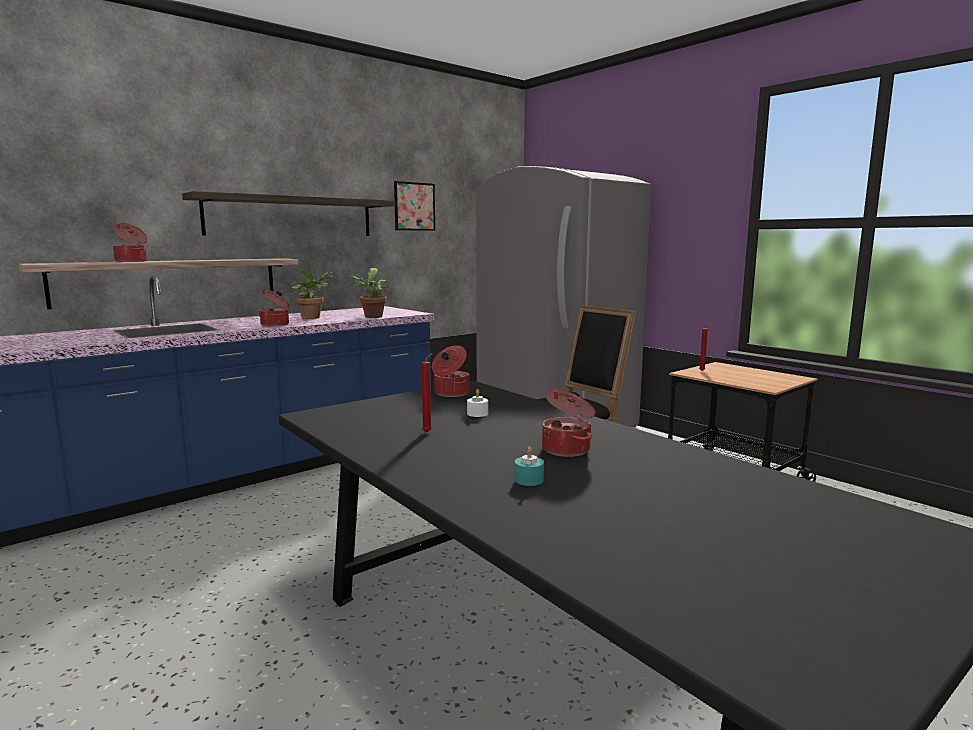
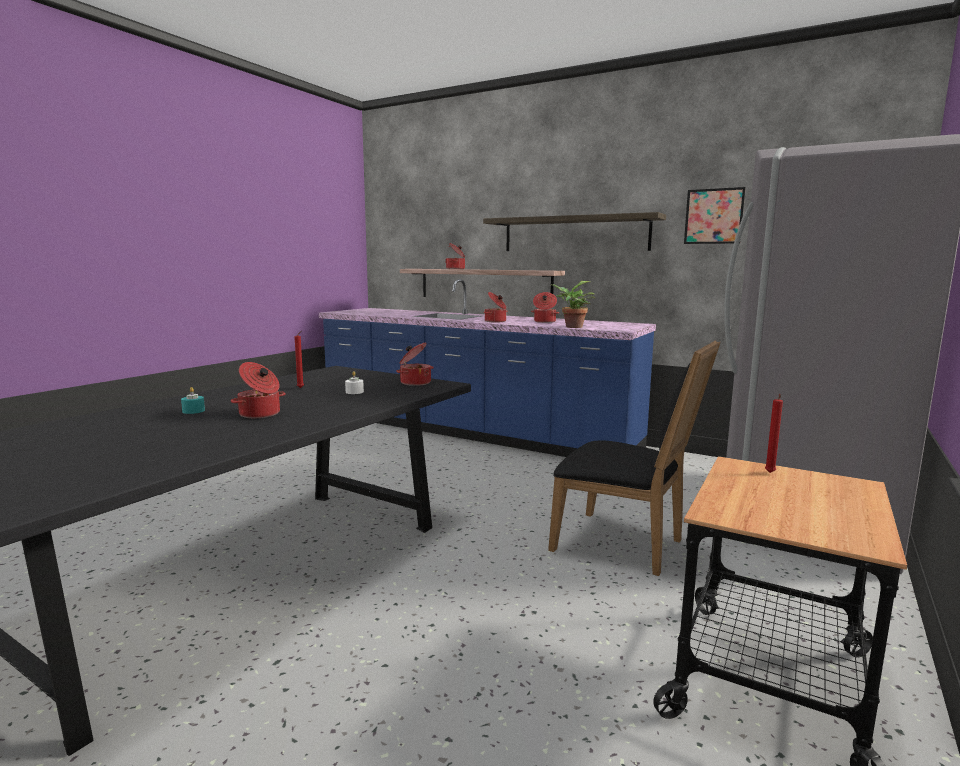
camera: 70 degrees right, 0 degrees up
(312, 317) = (544, 321): potted plant -> cooking pot

